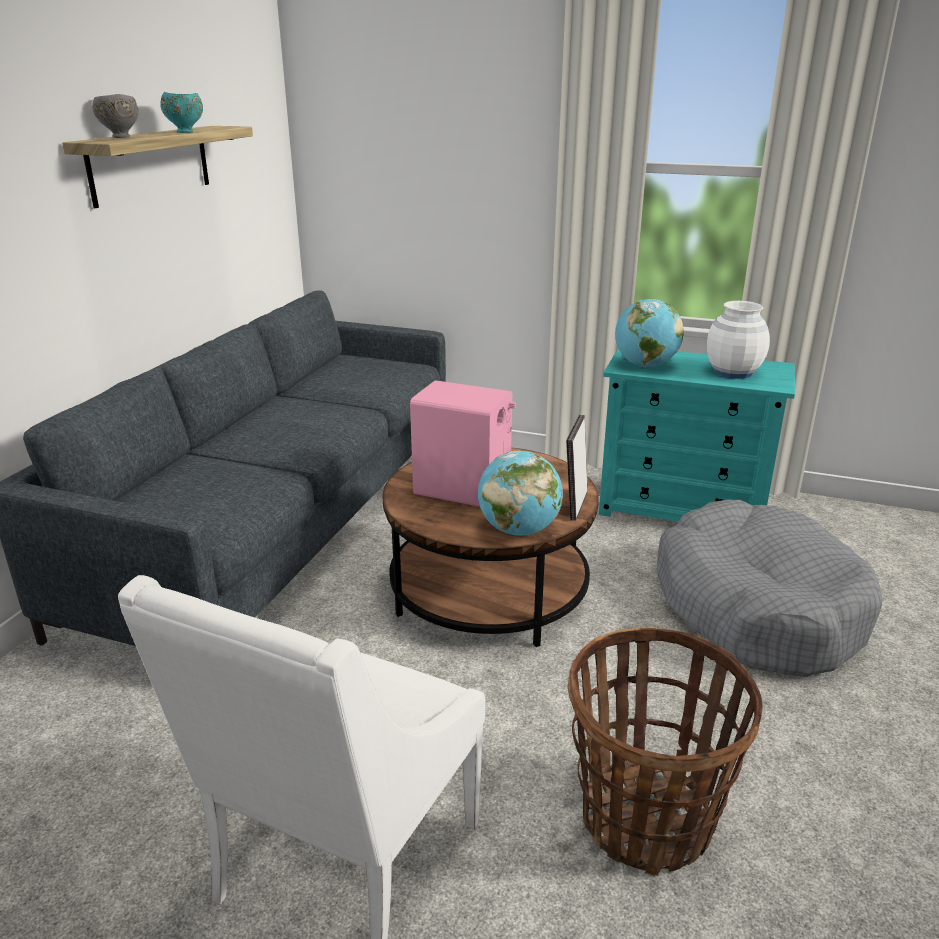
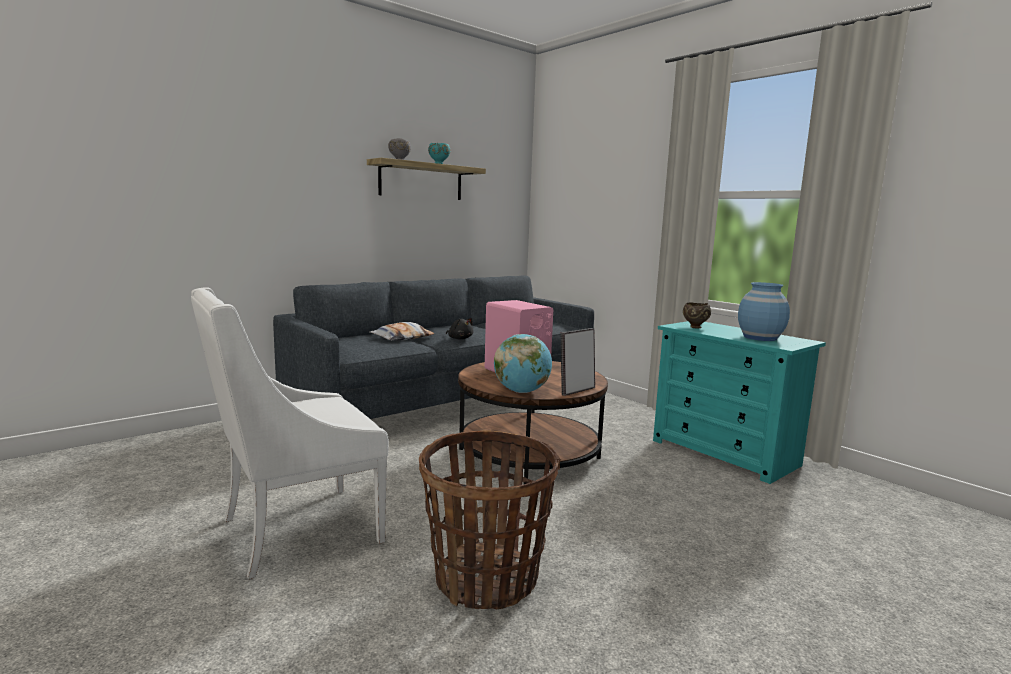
camera: 30 degrees right, 15 degrees down
(228, 463) = (402, 338): none -> pillow
(316, 441) = (459, 339): none -> black plush toy
(645, 365) = (694, 327): globe -> brown bowl
(733, 372) = (760, 338): white vase -> blue vase
(757, 607) = (718, 514): grey dog bed -> none

